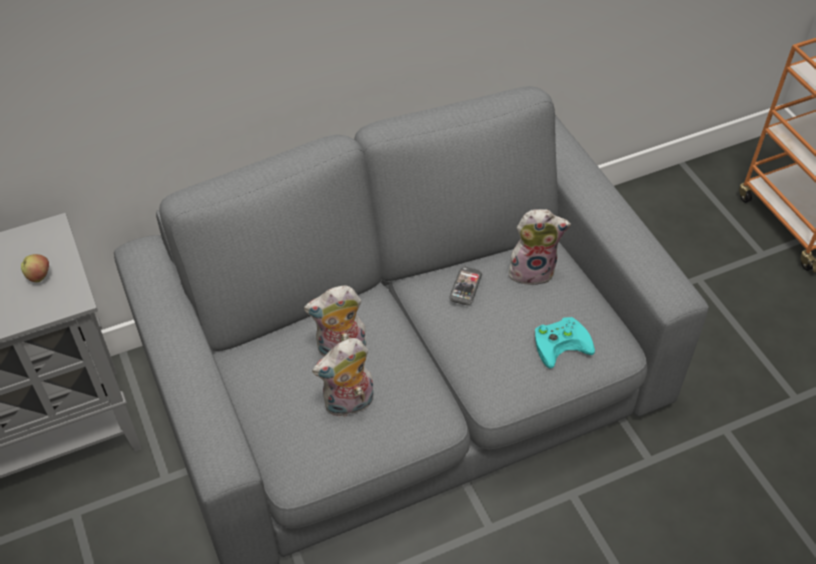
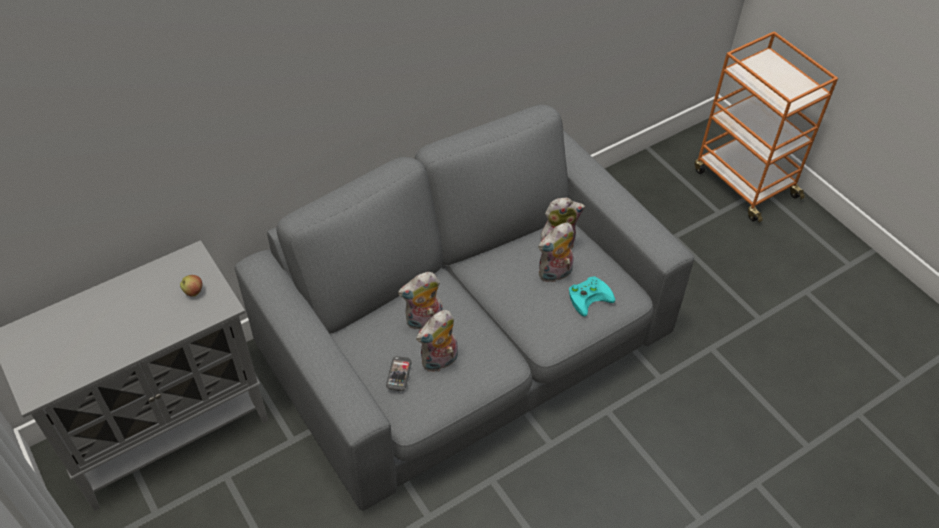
camera: 10 degrees left, 0 degrees up
(465, 287) = (509, 263): phone -> phone (399, 374)
(522, 309) = (555, 274): none -> plush toy

